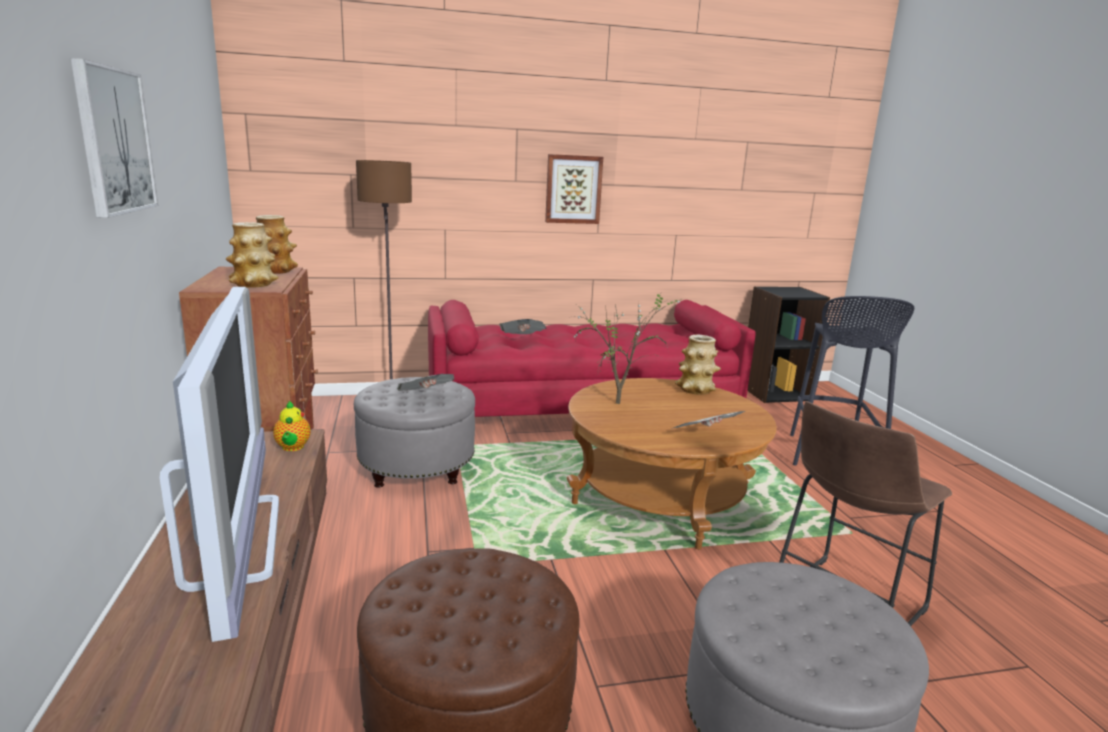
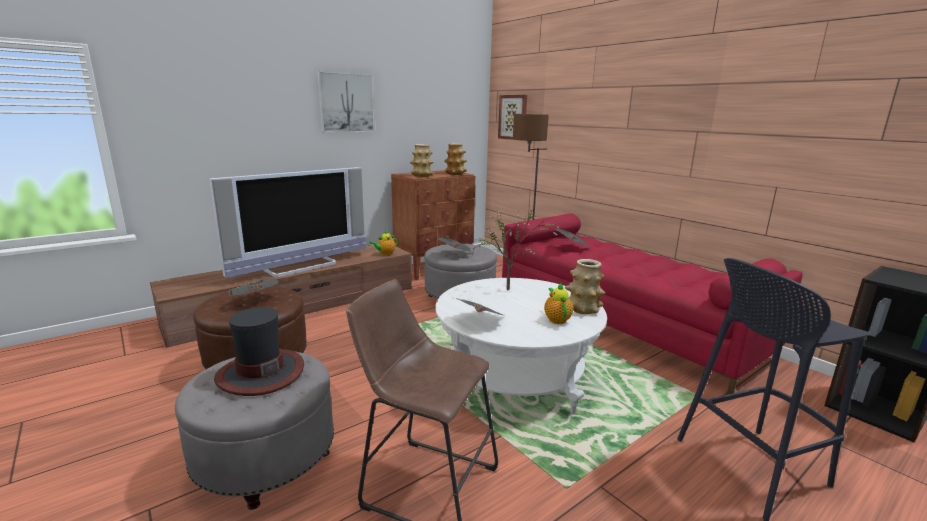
camera: 65 degrees right, 0 degrees up
(470, 595) = (255, 300): none -> newspaper
(573, 189) = (670, 135): picture -> picture (513, 117)
(661, 497) = (515, 376): brown coffee table -> white coffee table
(716, 406) = (556, 319): none -> teapot
(789, 611) = (260, 373): none -> hat

